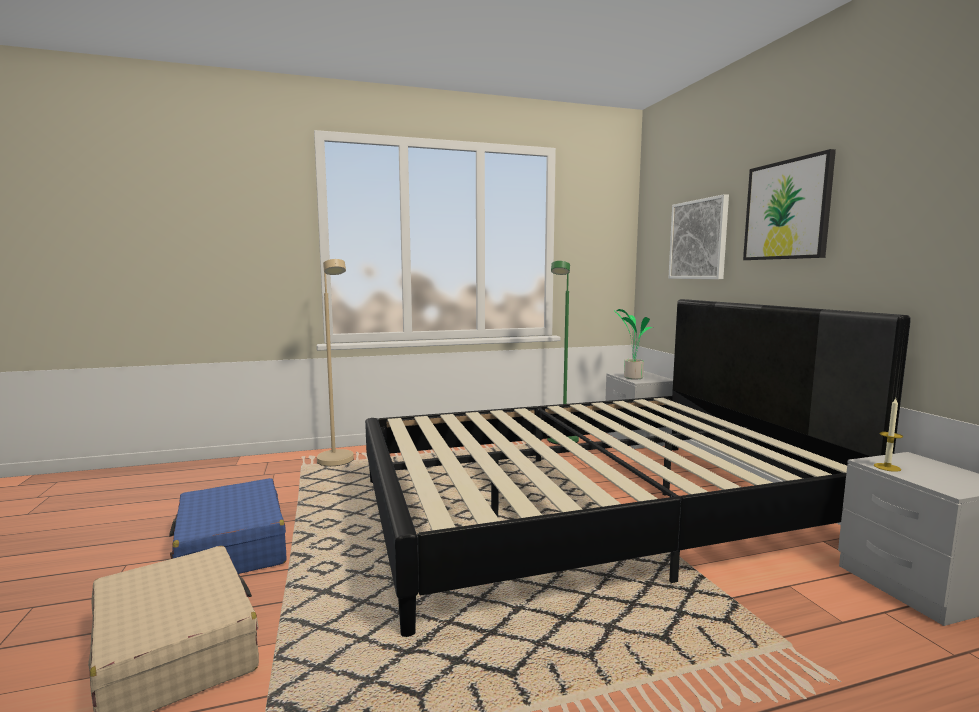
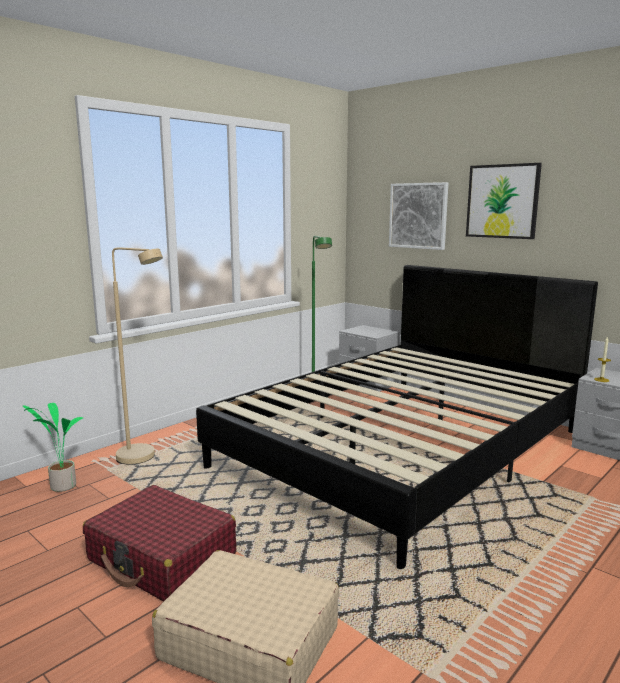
camera: 30 degrees left, 5 degrees up
(232, 547) = (162, 558): blue suitcase -> red suitcase
(632, 377) = (365, 333): potted plant -> potted plant (61, 486)

